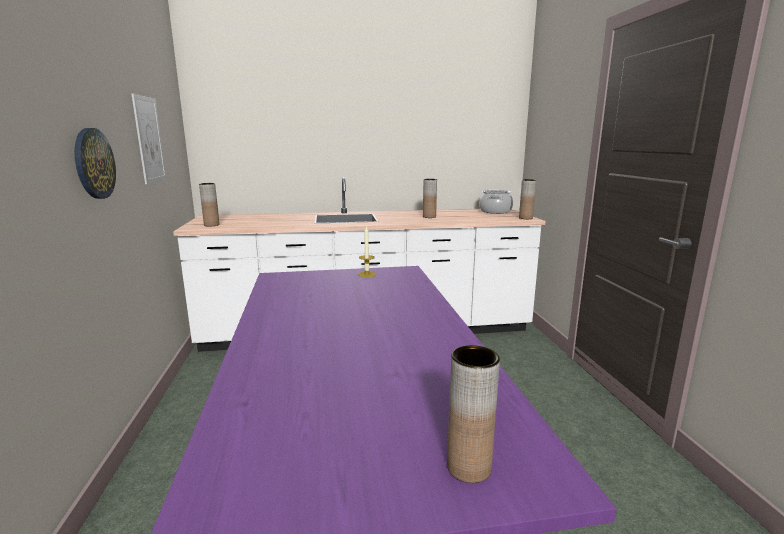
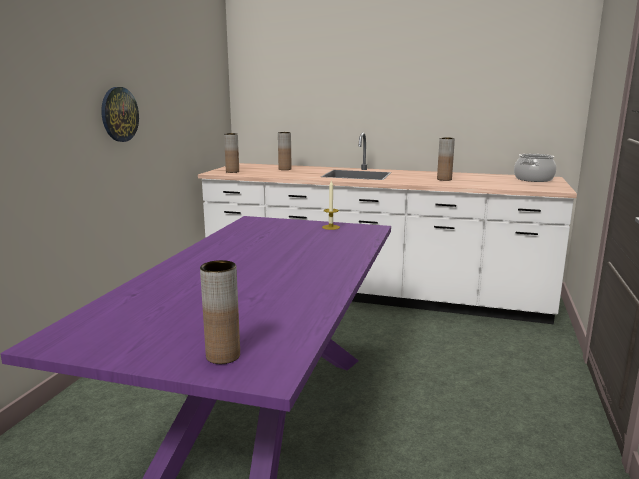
camera: 25 degrees right, 0 degrees up
(149, 140) = (182, 94): picture -> none
(525, 218) = (557, 189): brown vase -> brown vase (285, 169)

